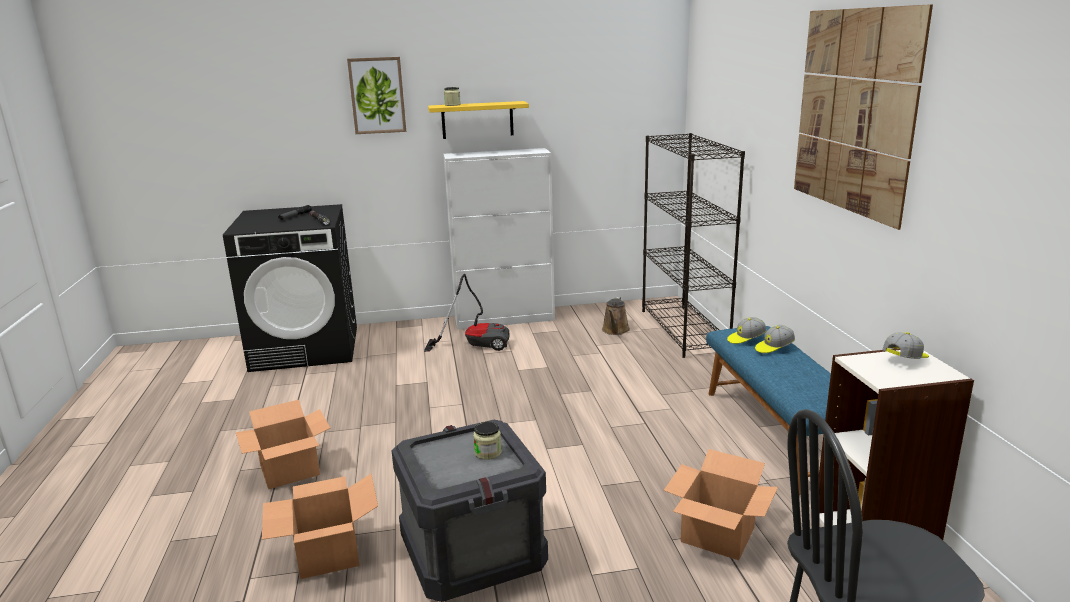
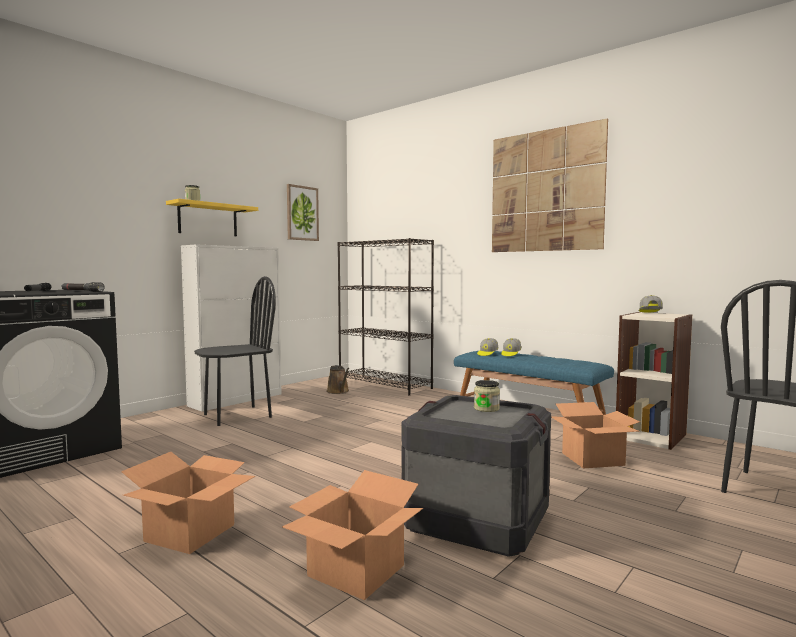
camera: 40 degrees left, 15 degrees down
(377, 95) = (117, 184): picture -> picture (302, 213)
(476, 344) = (237, 416): vacuum cleaner -> black chair

